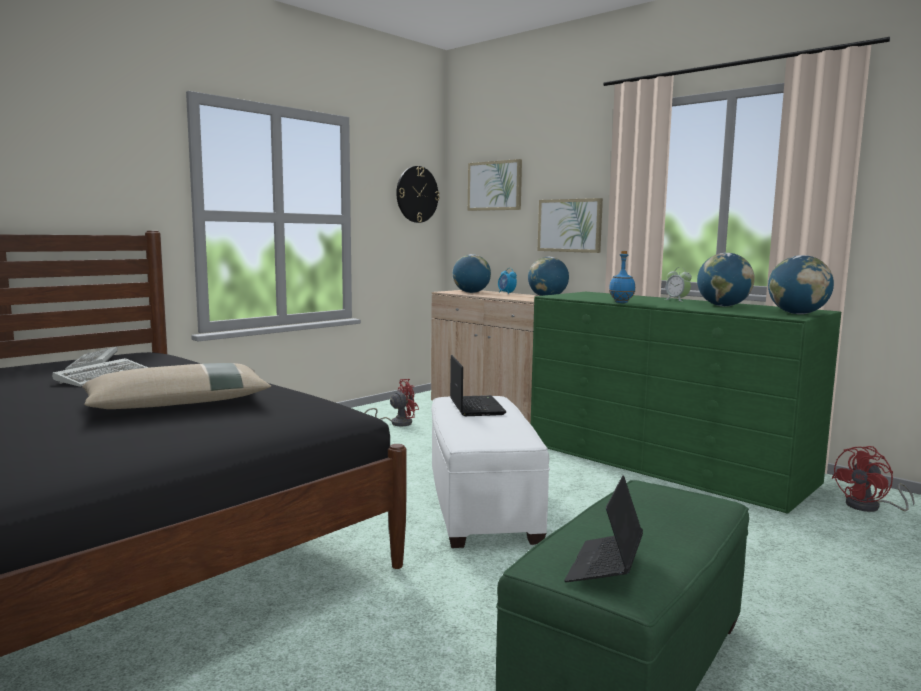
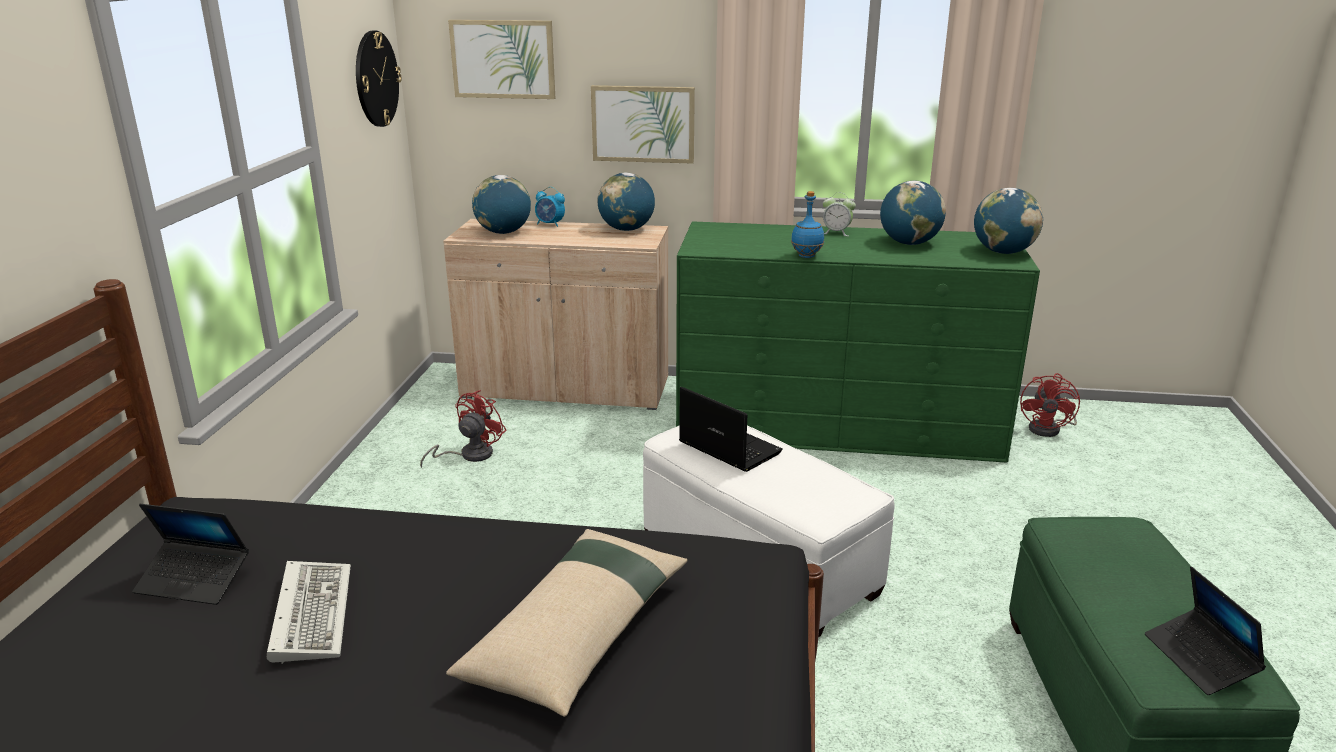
camera: 35 degrees left, 15 degrees up
(94, 363) = (194, 581): keyboard -> laptop

